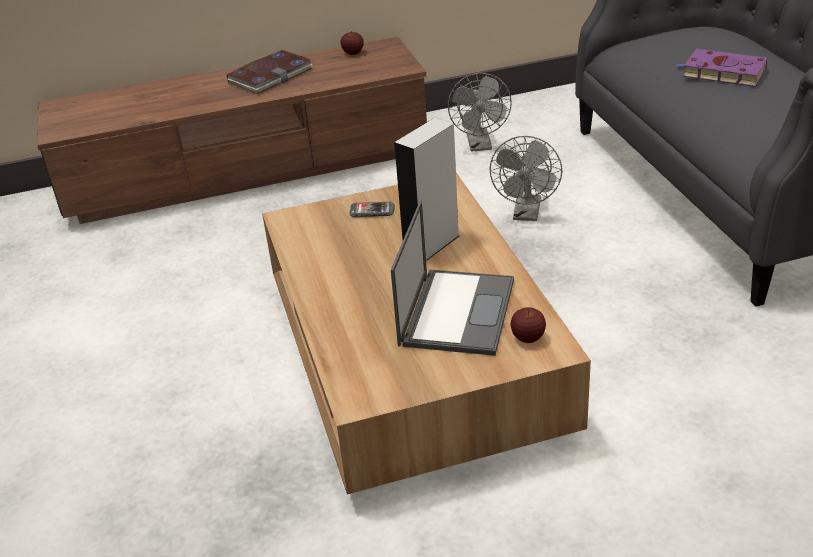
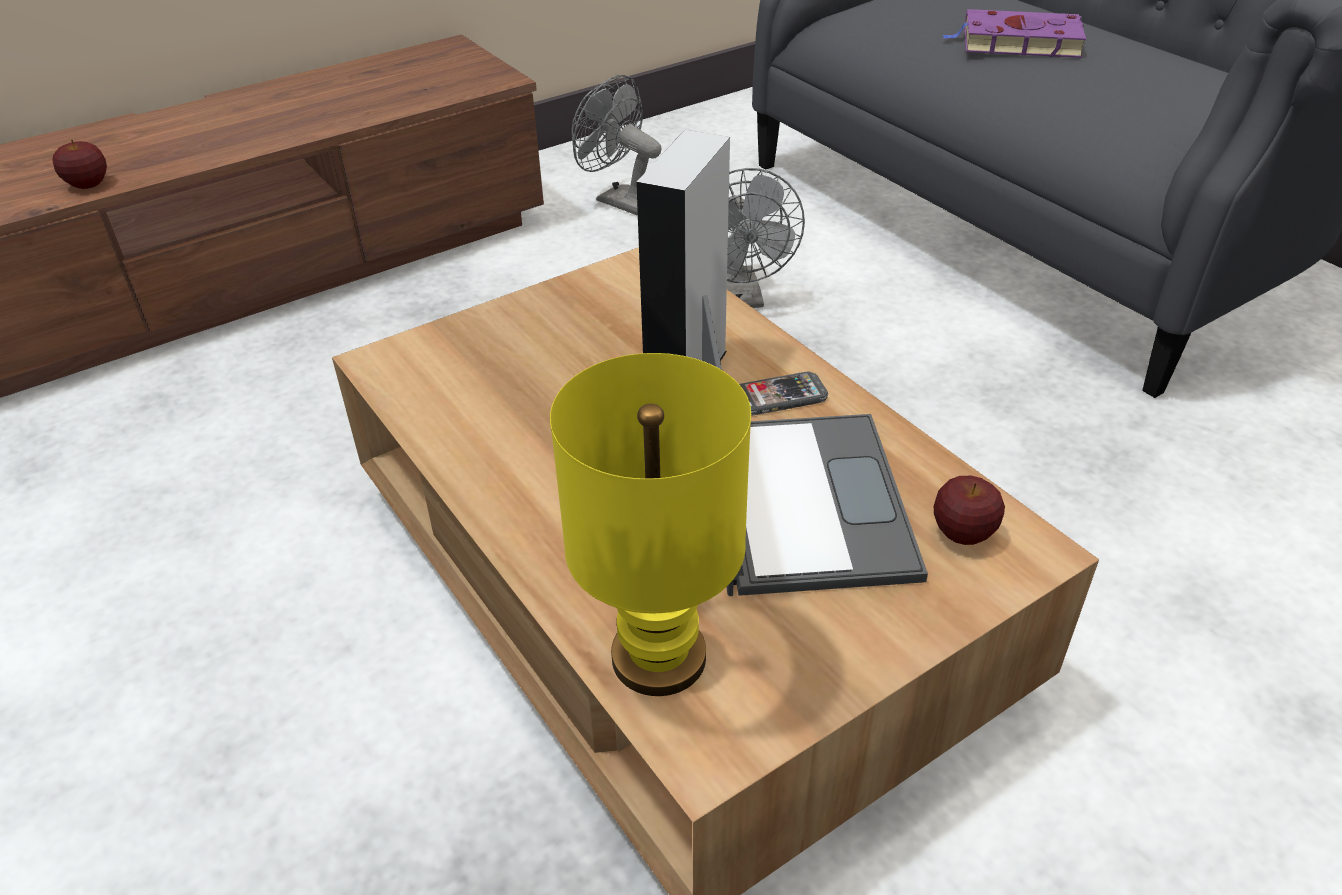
camera: 20 degrees left, 5 degrees up
(270, 75) = (262, 109): book -> none
(352, 365) = (656, 658): none -> yellow table lamp
(353, 53) = (397, 63): apple -> apple (88, 185)
(372, 211) = (544, 326): phone -> phone (780, 396)
(480, 145) = (619, 200): grey fan -> grey fan turned 150 degrees clockwise

